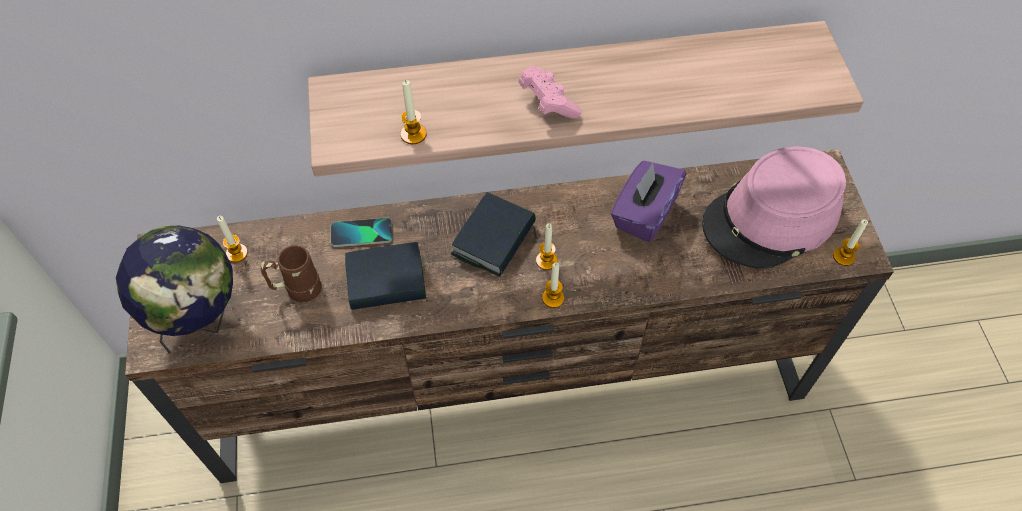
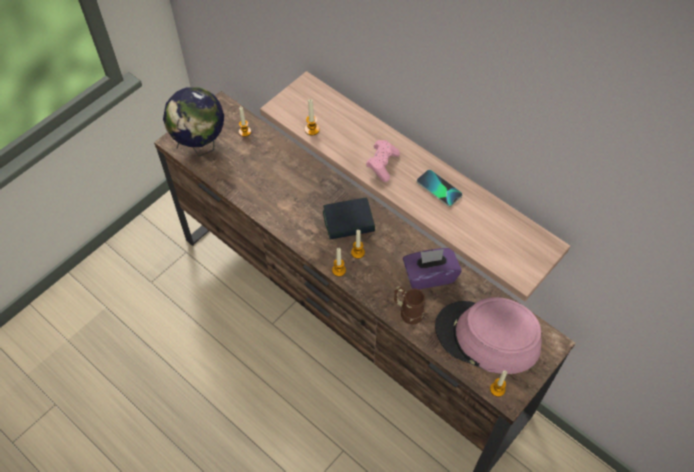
camera: 50 degrees right, 0 degrees up
(297, 290) = (247, 167): brown mug -> brown mug (407, 312)
(361, 233) = (300, 168): phone -> phone (439, 188)
(386, 282) = (283, 197): book -> none

